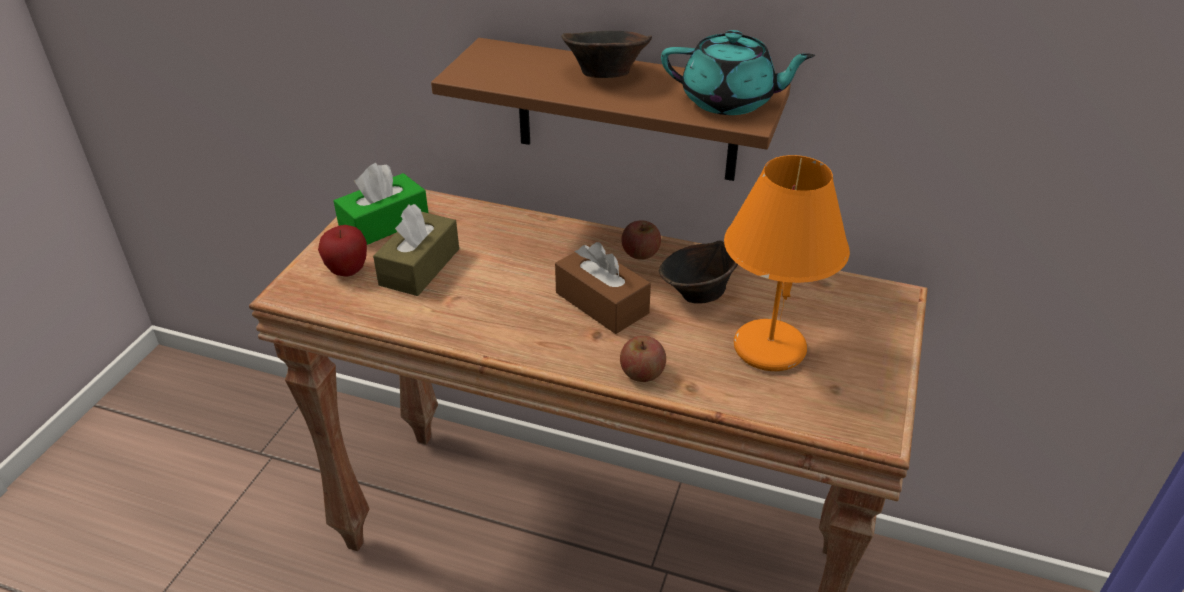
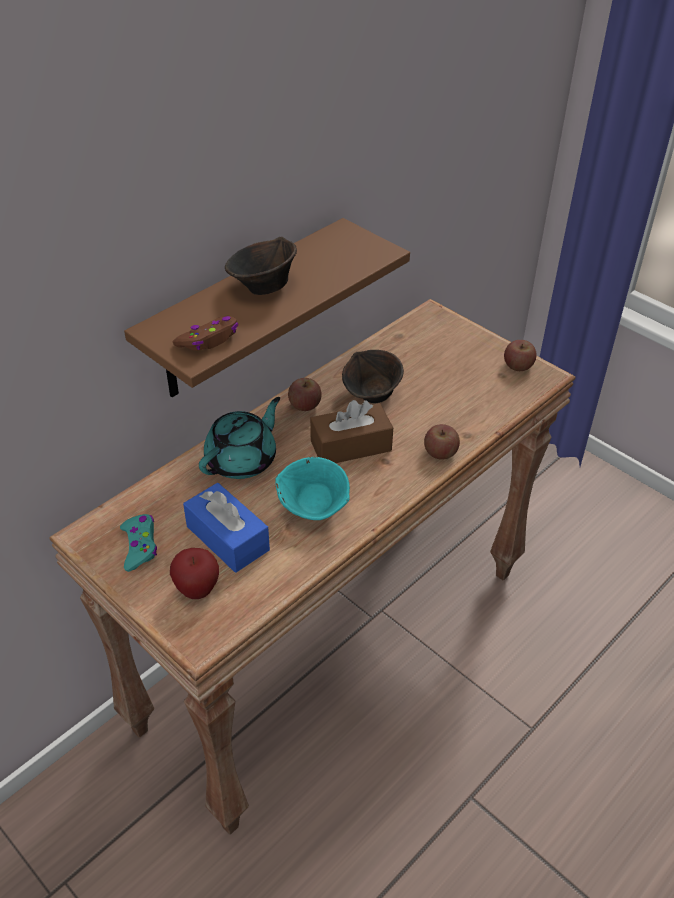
camera: 65 degrees left, 5 degrees up
(384, 224) = (140, 546): green tissue box -> turquoise game controller
(420, 267) = (227, 538): brown tissue box -> blue tissue box
(489, 307) = (314, 509): none -> turquoise bowl
(493, 74) = (209, 340): none -> brown game controller
(729, 101) = (351, 249): turquoise teapot -> turquoise teapot (242, 460)
(768, 347) = (448, 386): orange table lamp -> none
(869, 400) = (518, 366): none -> apple

